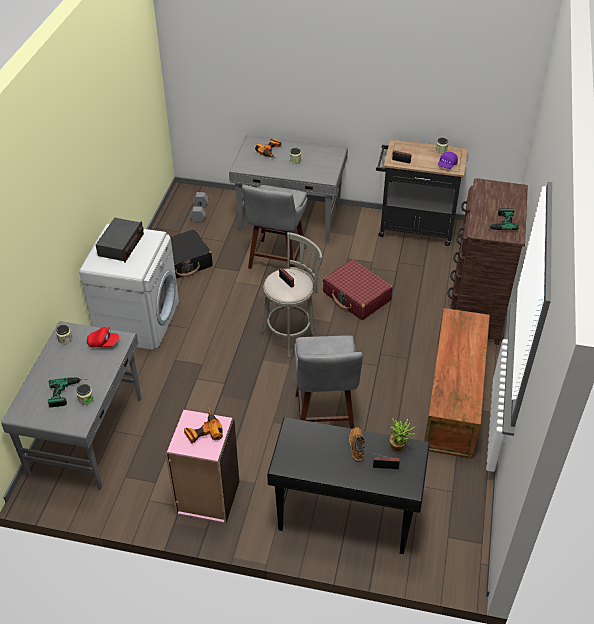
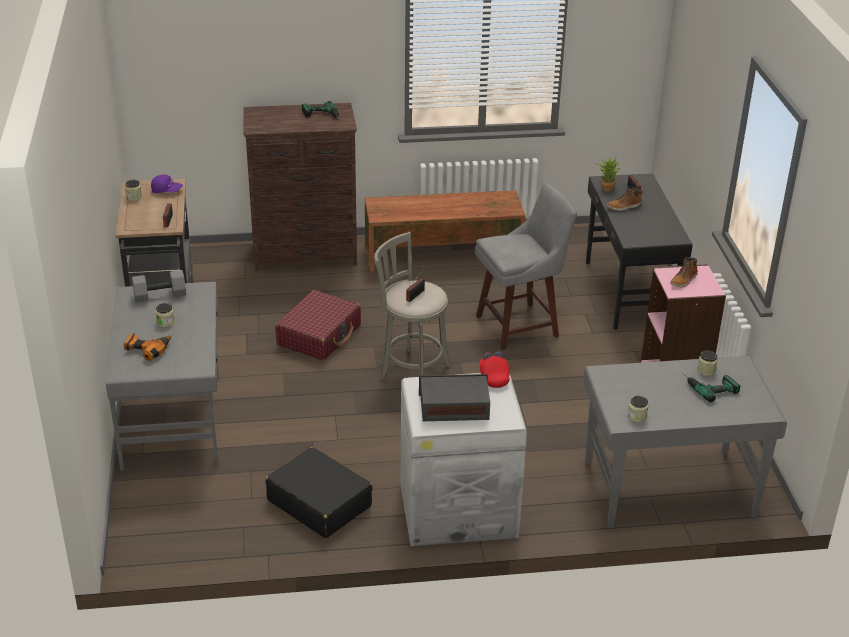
camera: 110 degrees left, 10 degrees down
(103, 343) = (619, 384): red cap -> red cap (493, 377)
(200, 213) = (186, 517): grey dumbbell -> grey dumbbell (160, 295)
(202, 431) = (684, 280): power drill -> boot
(276, 259) = (273, 413): grey stool -> none

